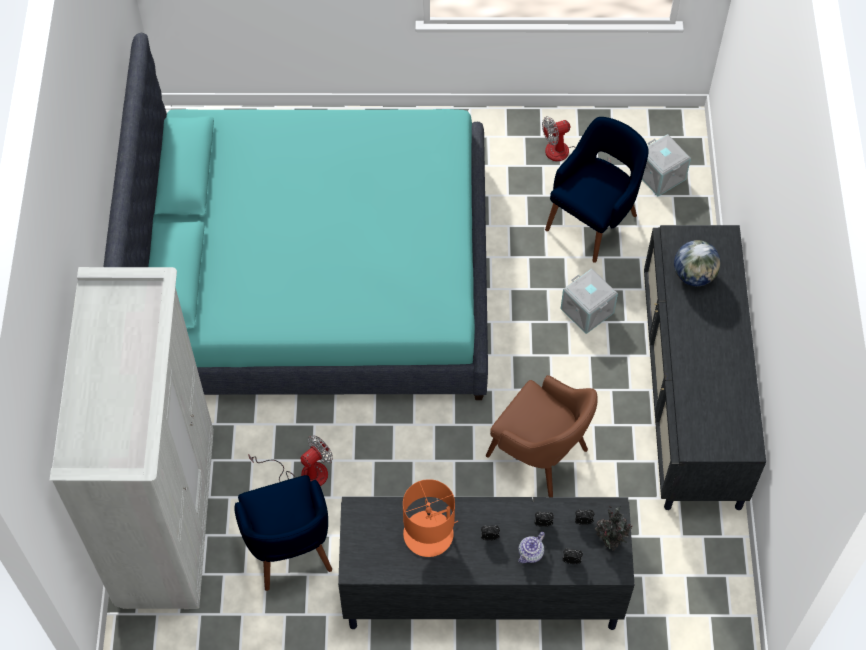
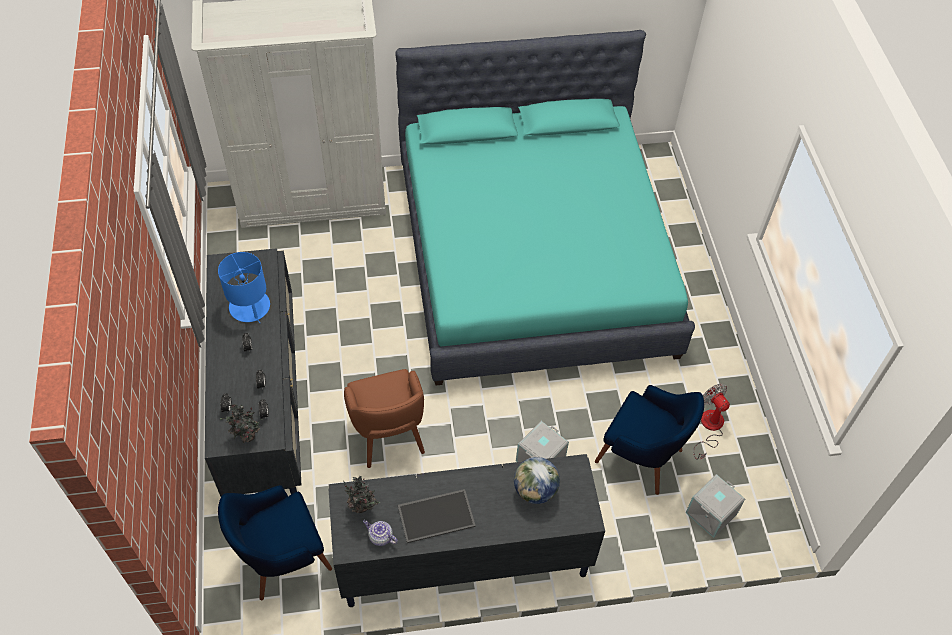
camera: 80 degrees right, 5 degrees down
(289, 547) = (291, 273): blue armchair -> blue armchair (282, 558)
(304, 473) = (354, 274): fan -> none
(429, 534) = (250, 307): orange table lamp -> blue table lamp
(530, 554) = (233, 378): teapot -> teapot (380, 537)
(539, 454) = (388, 433): brown armchair -> brown armchair turned 45 degrees counterclockwise
(703, 430) = (362, 506): none -> potted plant
(716, 364) = (436, 515): none -> tray

